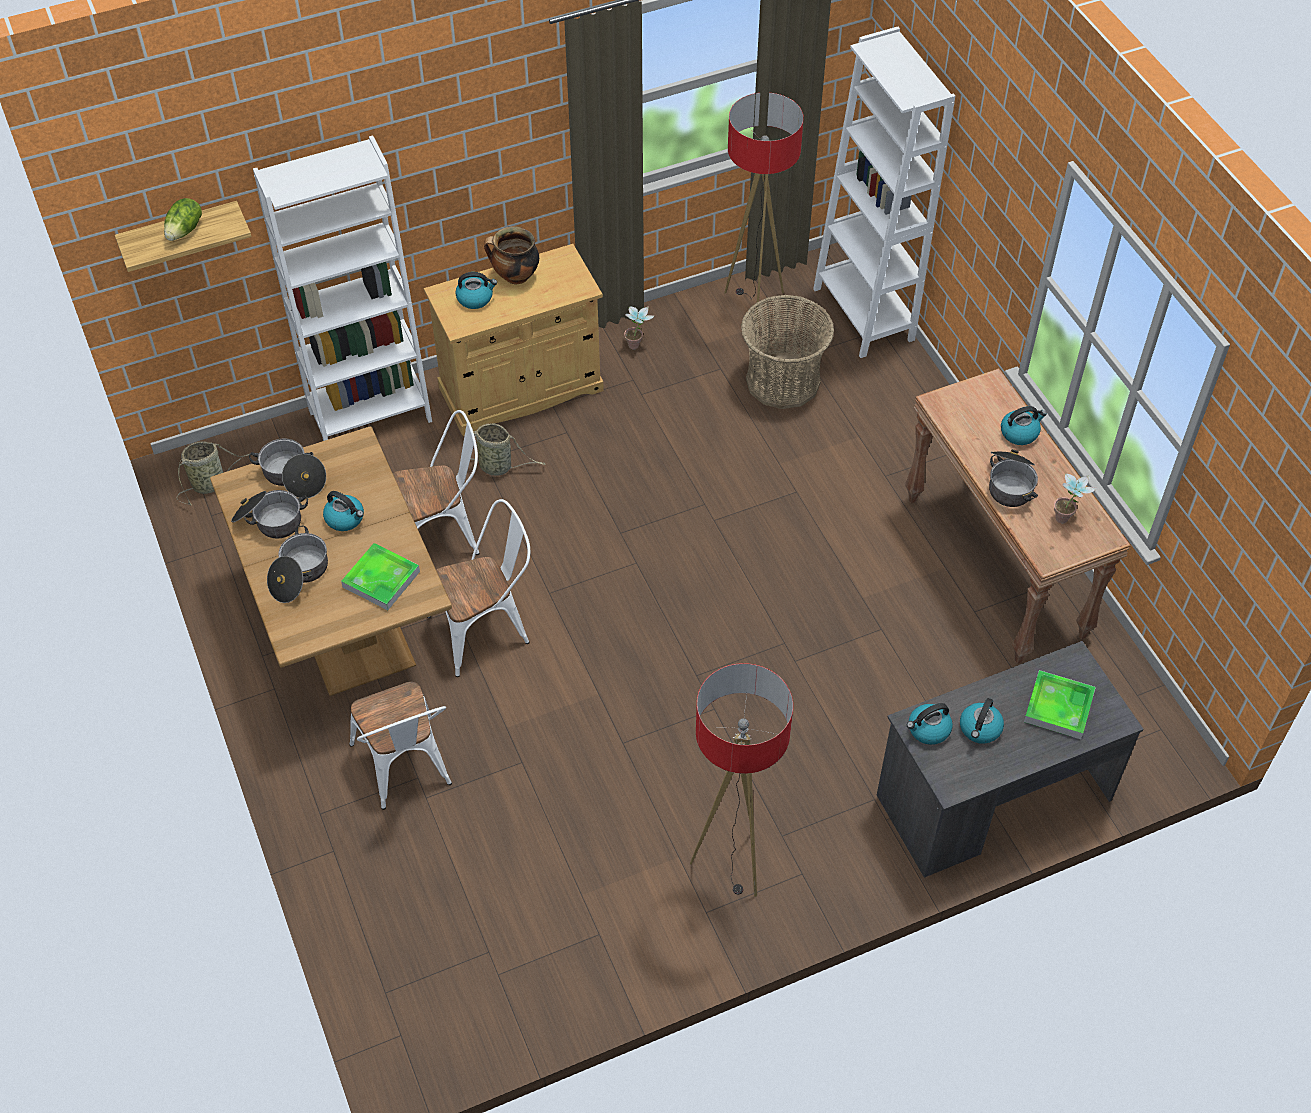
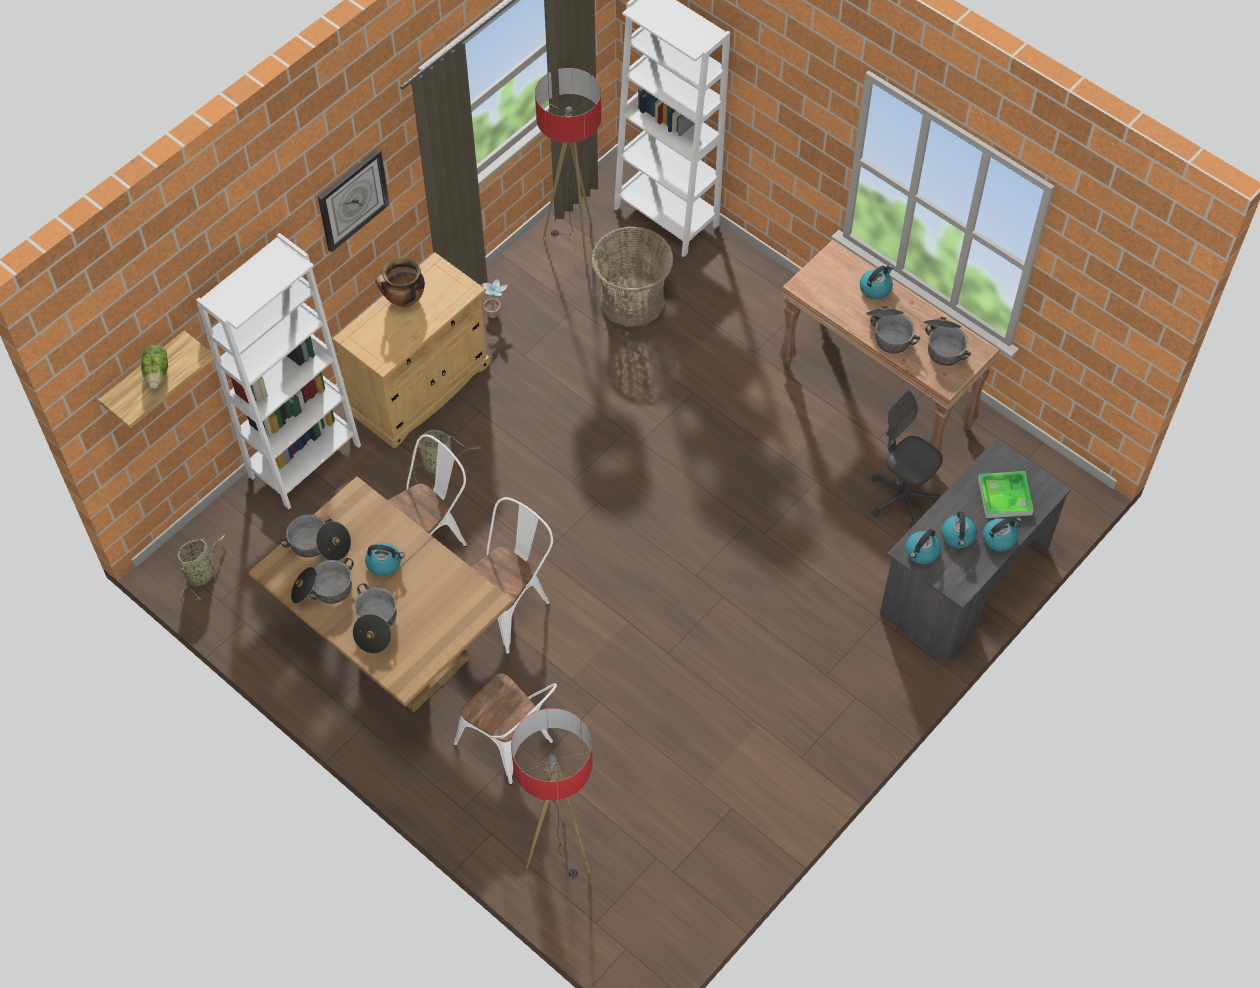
camera: 25 degrees left, 5 degrees up
(381, 579) = (444, 602): tray -> none
(475, 298) = (382, 331): kettle -> kettle (999, 538)
(479, 139) = (352, 199): none -> wall clock
(733, 863) = (801, 712): floor lamp -> floor lamp (559, 853)
(968, 683) = (902, 499): none -> grey office chair
(1066, 517) = (943, 345): potted plant -> cooking pot

